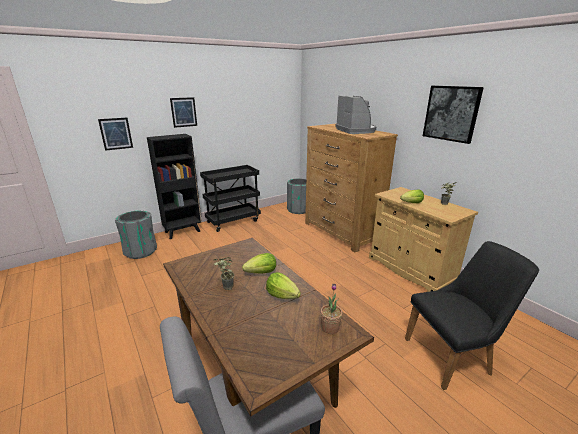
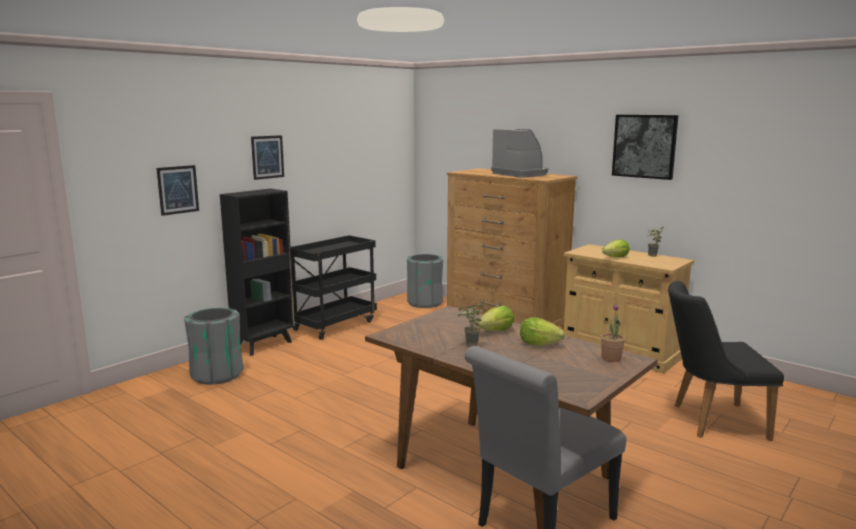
camera: 15 degrees left, 10 degrees down
(454, 355) = (710, 420): black chair -> black chair turned 150 degrees counterclockwise

